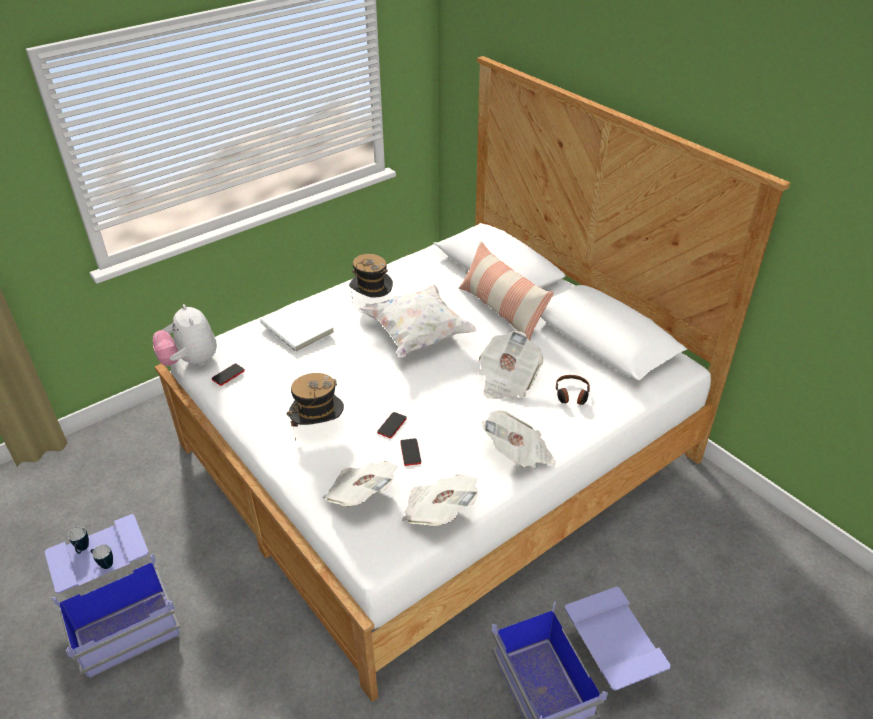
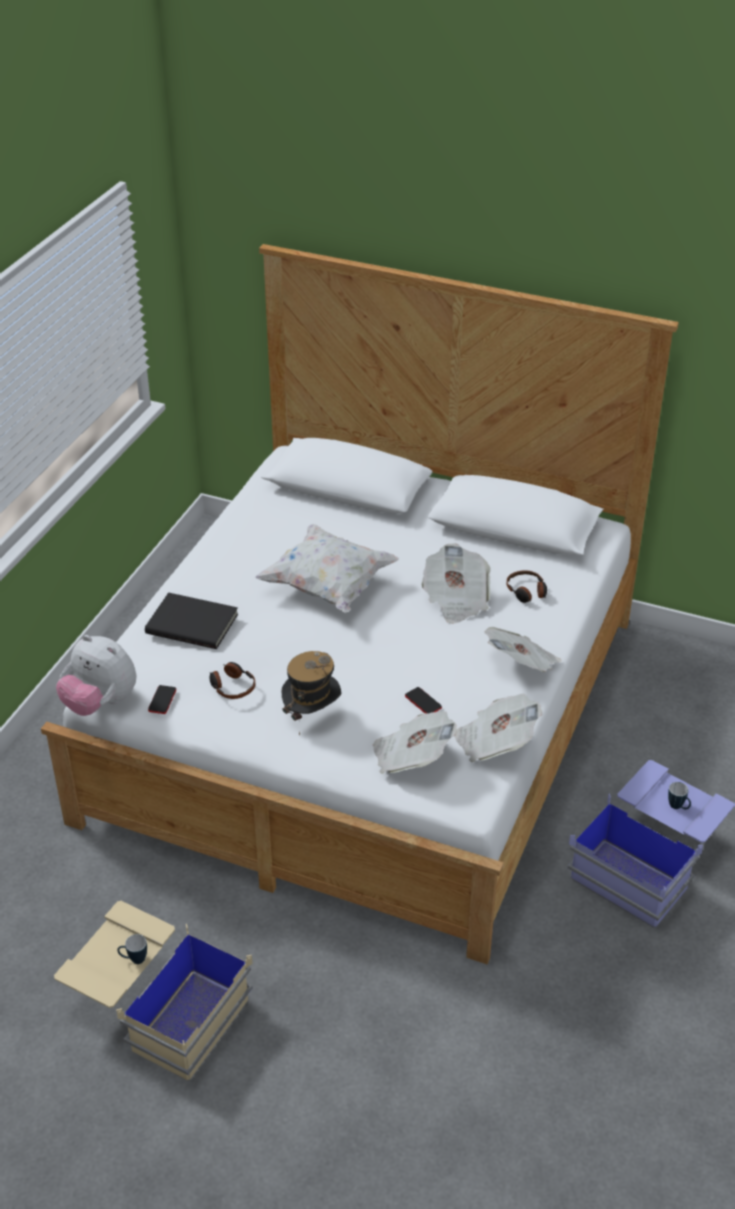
camera: 30 degrees left, 0 degrees up
(82, 549) = (94, 958): mug -> mug (678, 807)
(120, 609) = (157, 1009): blue storage box -> beige storage box
(281, 383) = (232, 686): none -> headphones
(298, 328) = (192, 623): white book -> black book
(372, 303) = (246, 569): hat -> none
(392, 425) = (382, 684): phone -> none
(501, 310) = (390, 530): pillow -> none

